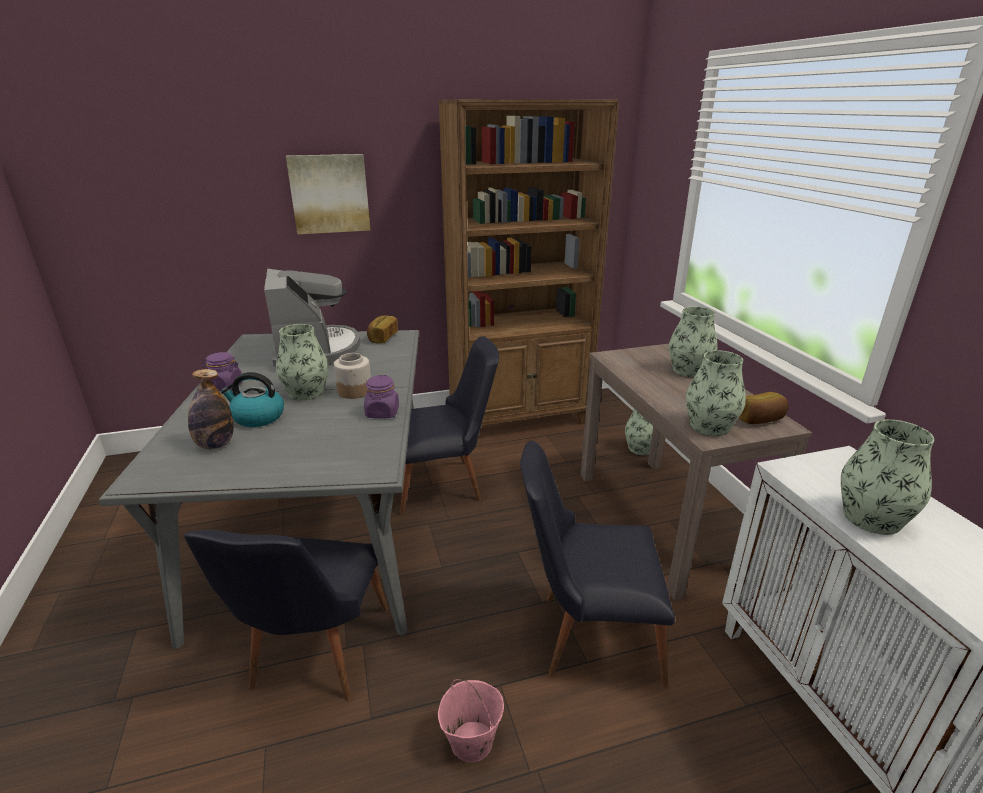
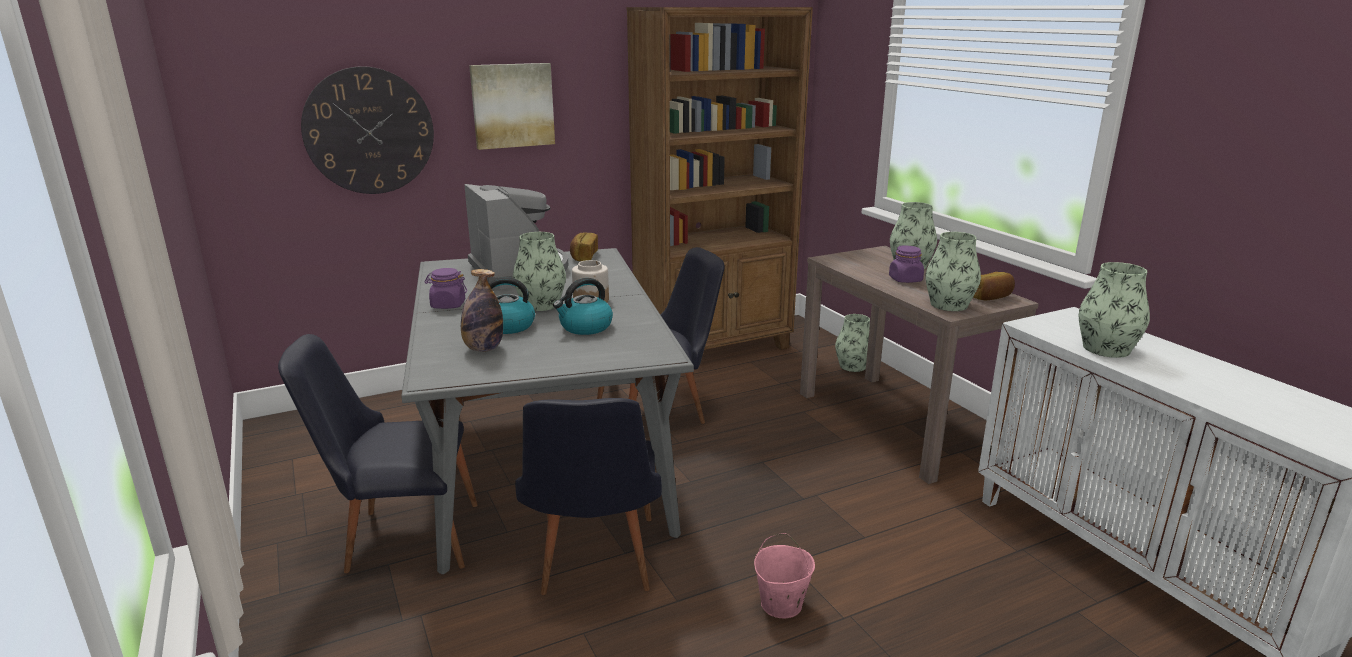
camera: 10 degrees left, 5 degrees down
(195, 216) = (369, 131): none -> wall clock
(327, 425) = (585, 327): none -> kettle
(382, 413) = (634, 315): purple jar -> purple jar (905, 280)
(587, 634) = (856, 517): black chair -> black chair (399, 537)

